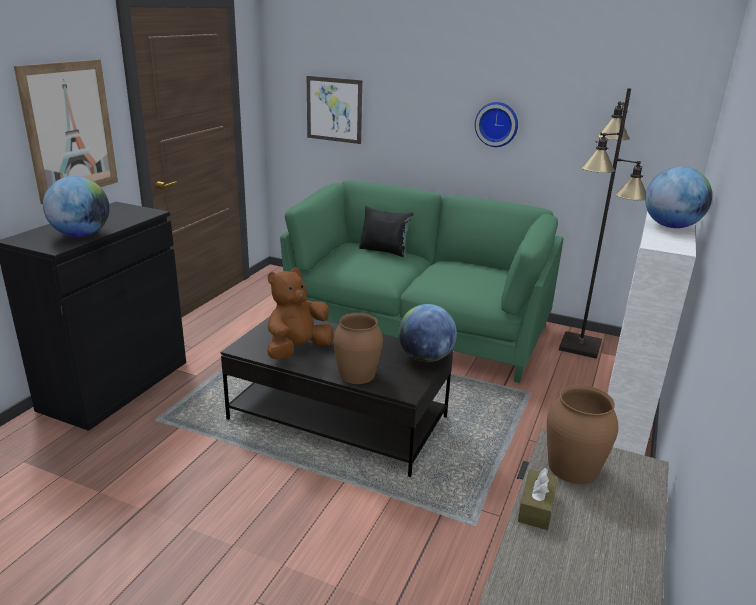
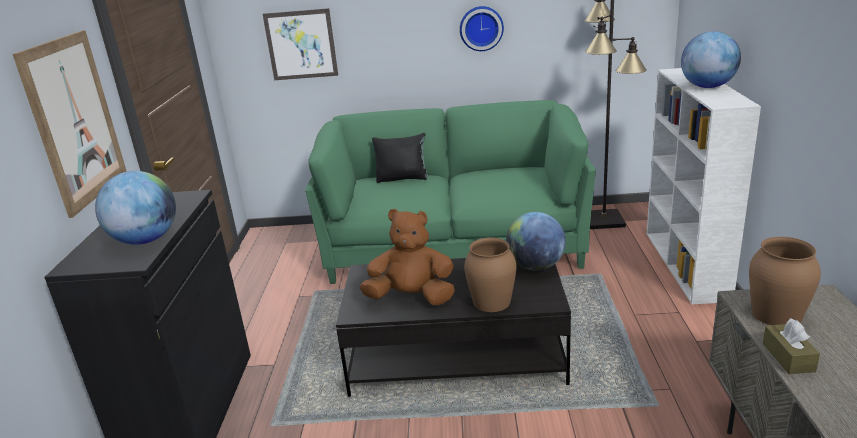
camera: 20 degrees left, 0 degrees up
(297, 350) = (412, 298): brown plush toy -> brown plush toy turned 75 degrees clockwise

